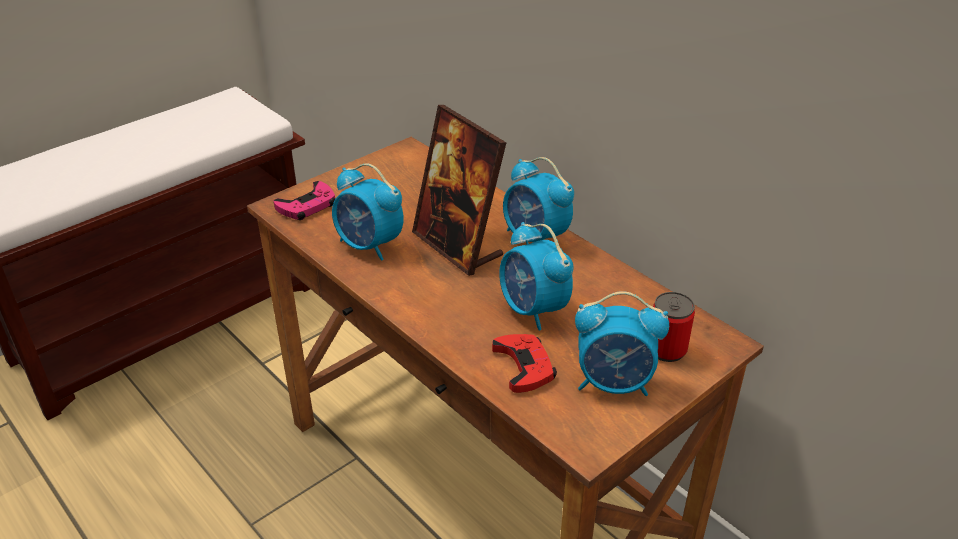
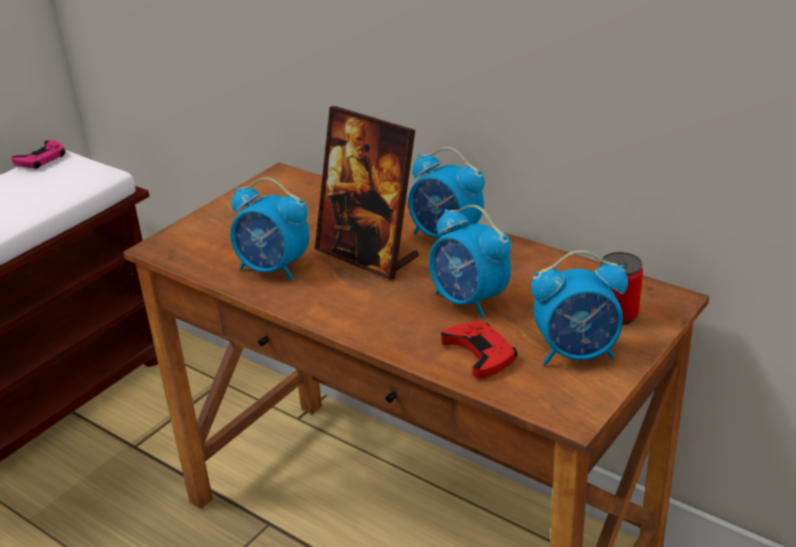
camera: 10 degrees left, 5 degrees down
(307, 206) = (191, 242): pink game controller -> pink game controller (41, 159)

